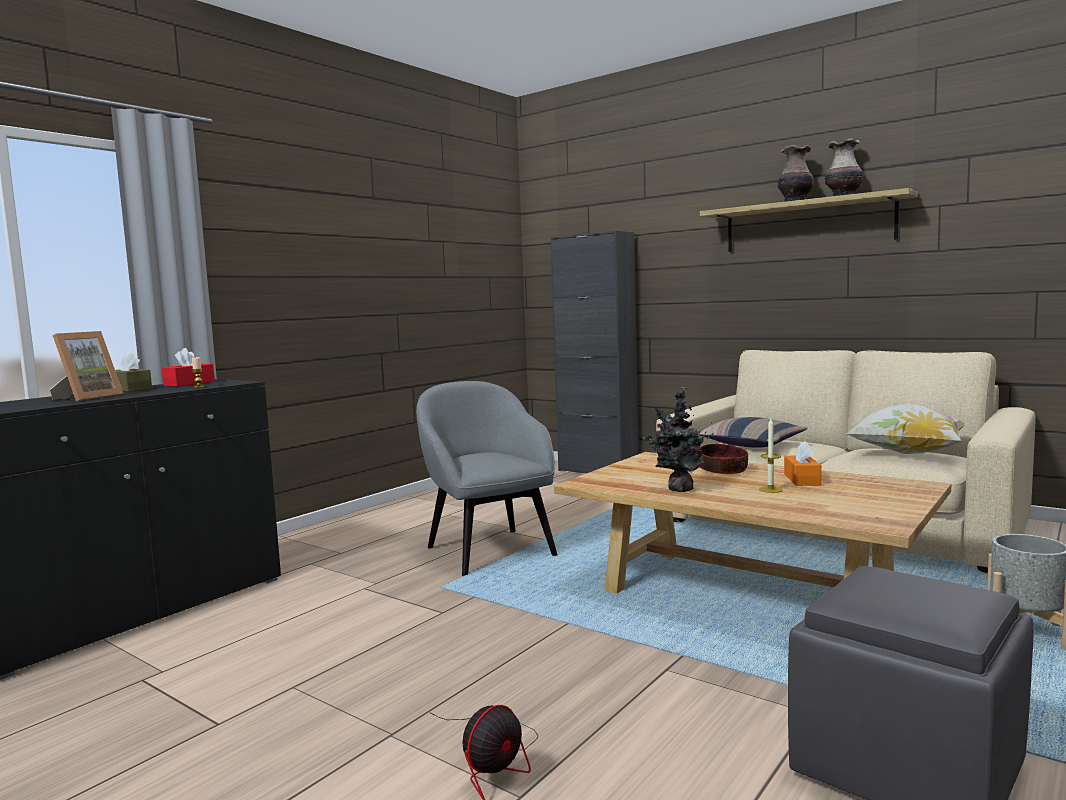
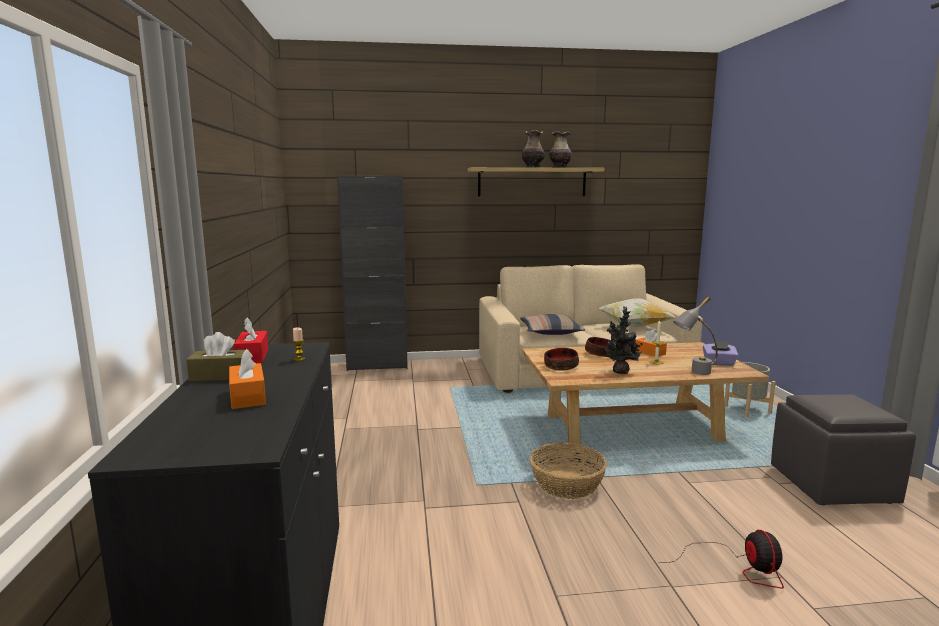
camera: 45 degrees left, 5 degrees up
(87, 397) = (248, 397): picture frame -> orange tissue box
(489, 550) = (443, 447): grey armchair -> none
(521, 617) = (567, 484): none -> basket
(626, 472) = (560, 366): none -> bowl
(783, 509) = (694, 373): none -> grey table lamp
(873, 508) = (719, 363): none -> purple tissue box

